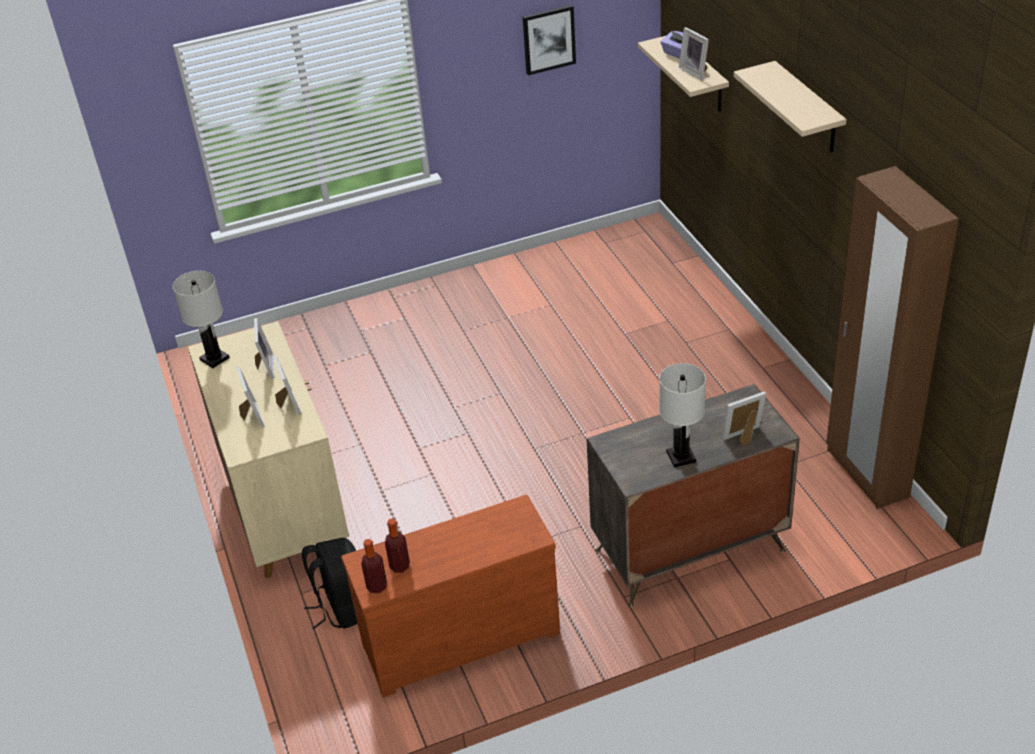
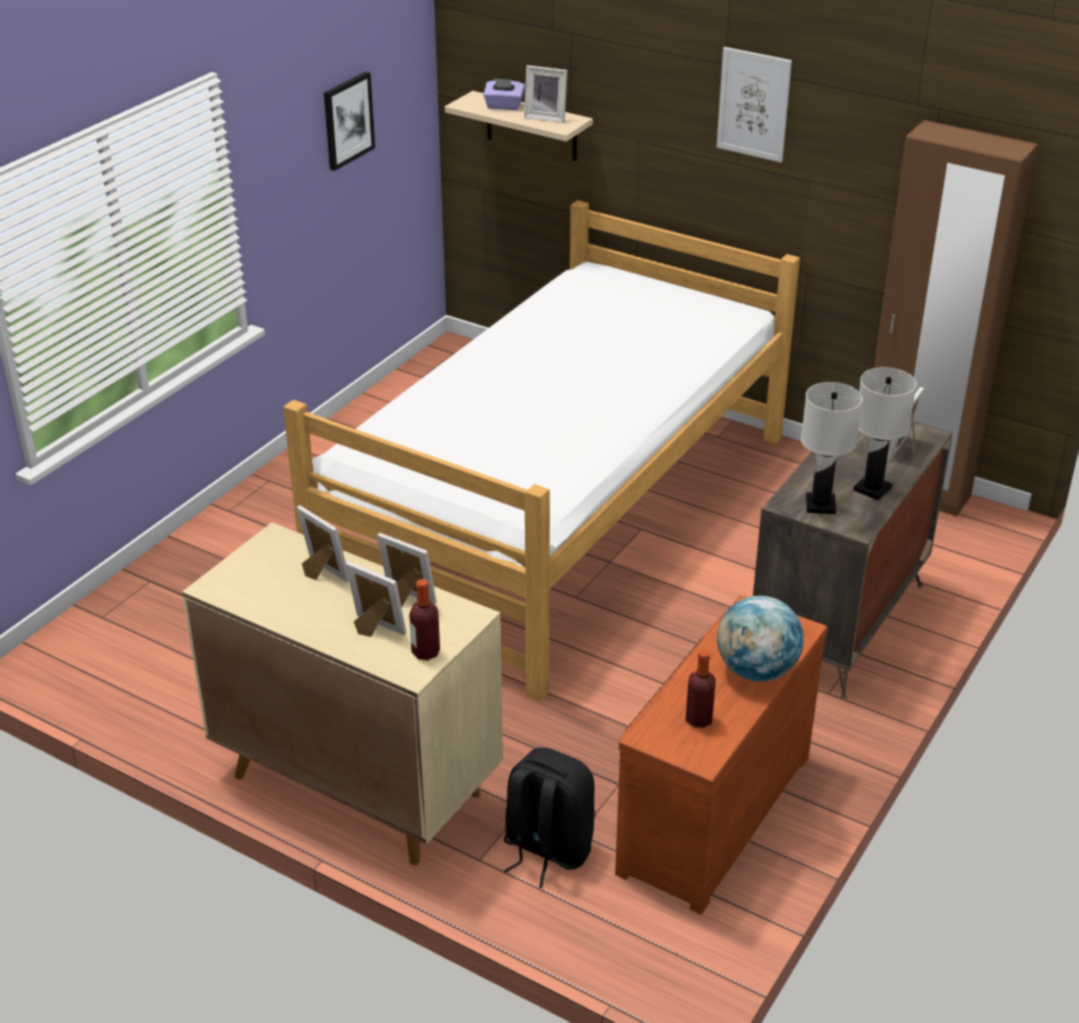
camera: 40 degrees left, 5 degrees down
(214, 359) = (240, 590): white table lamp -> white table lamp (821, 505)
(377, 586) = (700, 751): bottle -> bottle (425, 652)
(472, 551) = (756, 671): none -> globe
(588, 384) = (561, 515): none -> bed
(808, 109) = (753, 104): beige shelf -> picture

